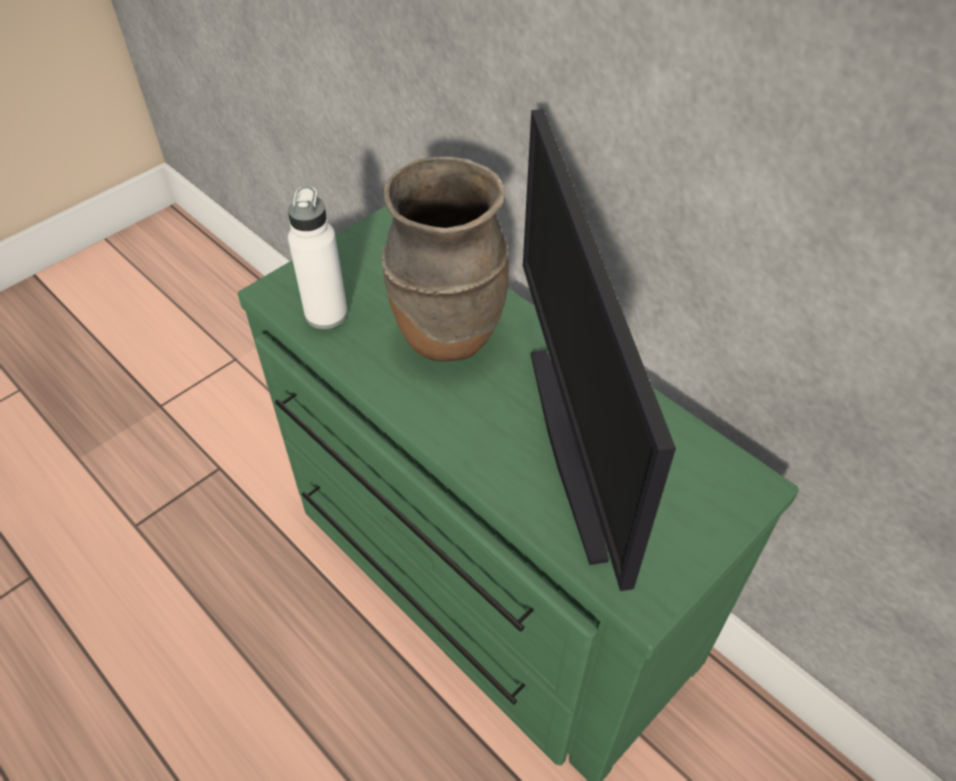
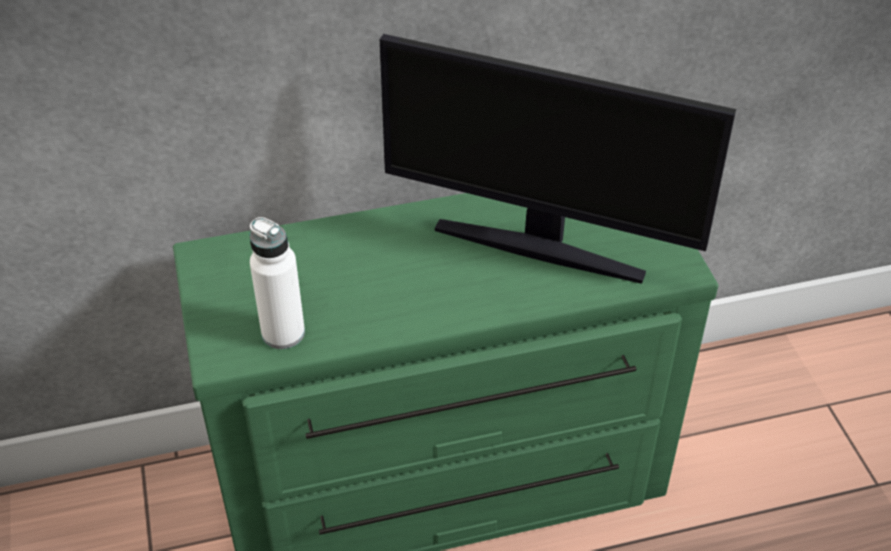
camera: 60 degrees left, 5 degrees down
(447, 333) = (372, 267): brown vase -> none

